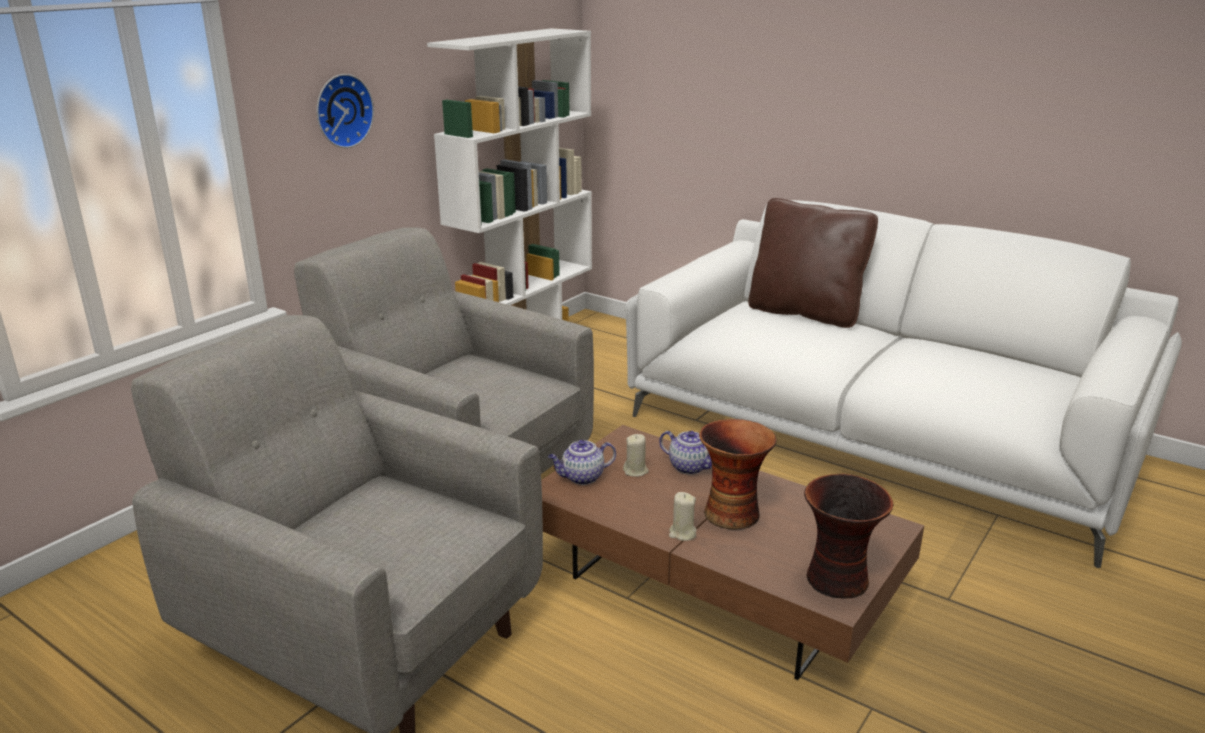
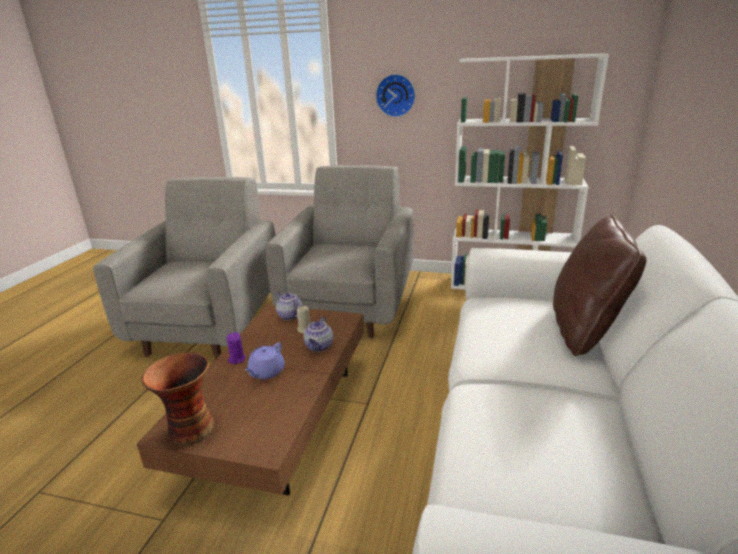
camera: 70 degrees right, 0 degrees up
(682, 533) = (237, 359): beige candle -> purple candle
(732, 513) = (266, 372): vase -> purple teapot

